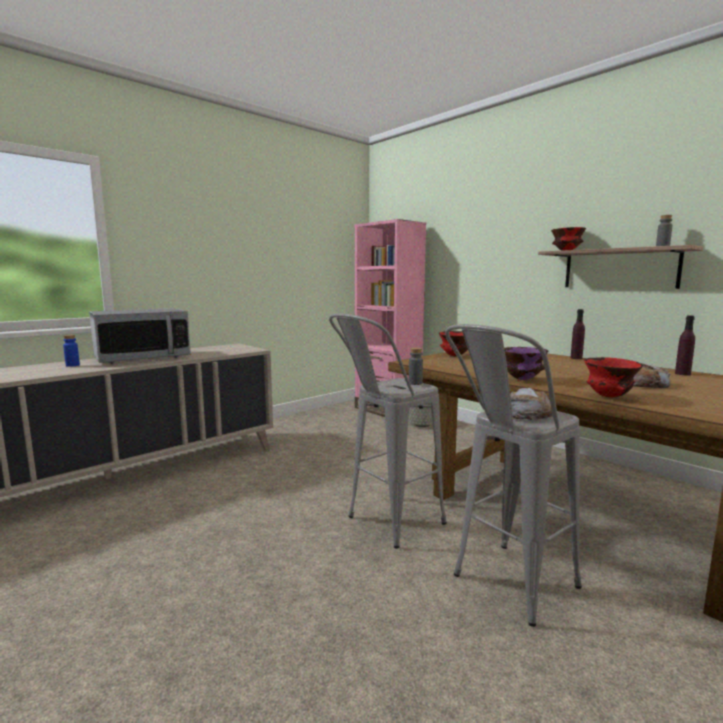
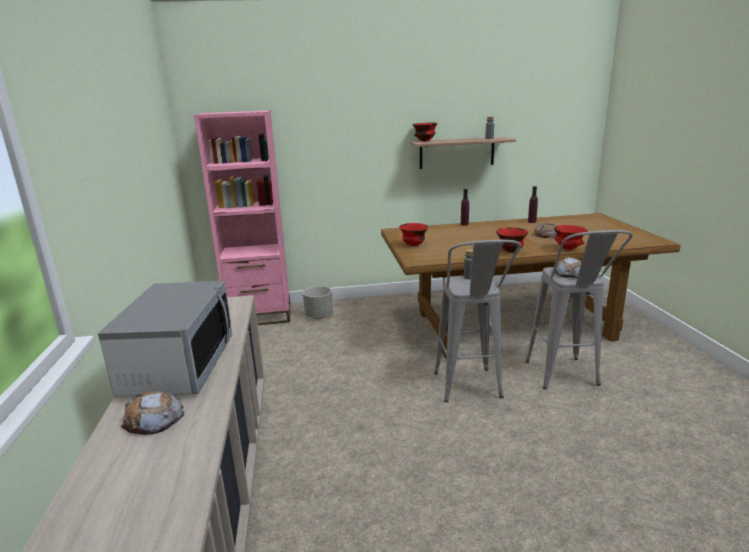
camera: 55 degrees left, 10 degrees up
(72, 365) = (153, 419): blue bottle -> bread
(521, 379) = (510, 252): purple bowl -> red bowl

